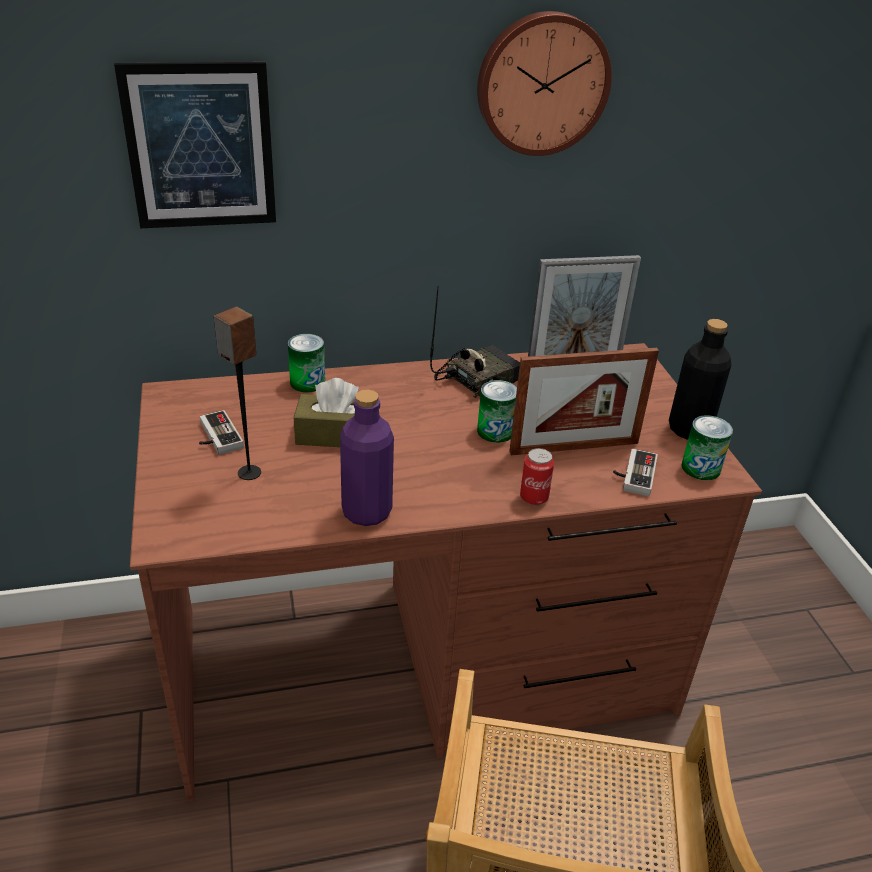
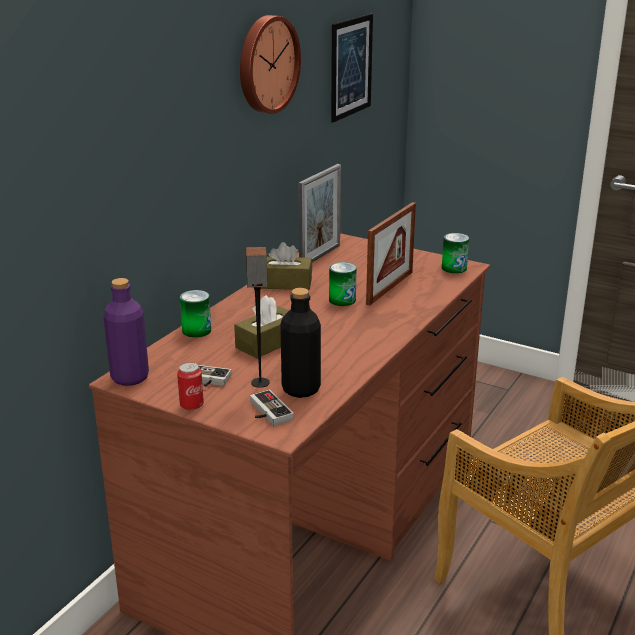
camera: 45 degrees left, 10 degrees down
(200, 147) = (108, 161): picture -> picture (351, 67)
(366, 512) = (355, 362): purple bottle -> purple bottle (130, 377)
(477, 378) = (284, 283): radio -> brown tissue box
(534, 497) = (413, 315): can -> can (191, 405)
(633, 474) = (433, 284): game controller -> game controller (266, 412)
(689, 429) = (421, 256): black bottle -> black bottle (301, 389)

